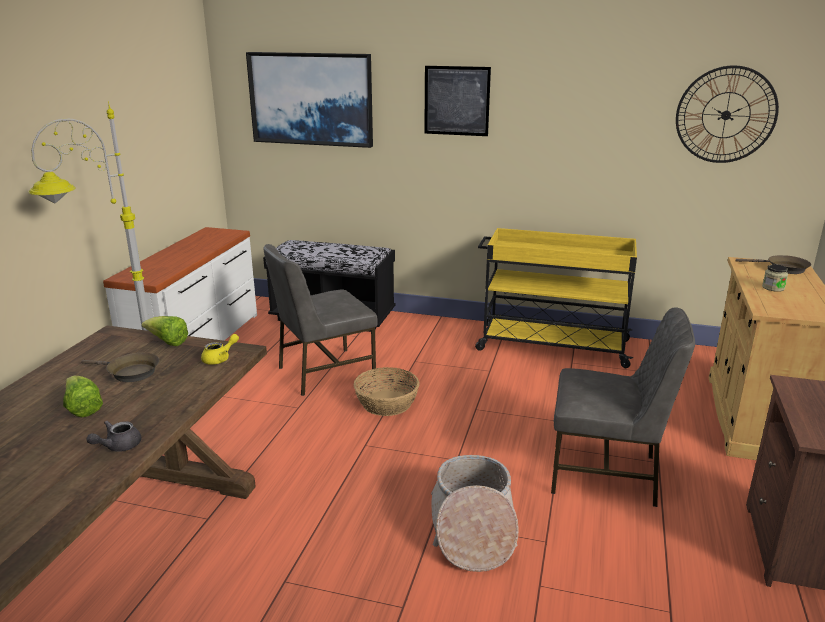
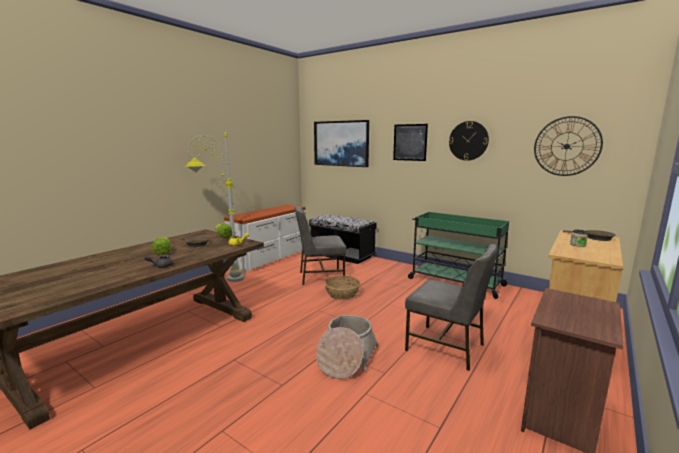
camera: 20 degrees right, 10 degrees down
(551, 345) = (454, 282): yellow cart -> green cart
(566, 101) = (468, 141): none -> wall clock

